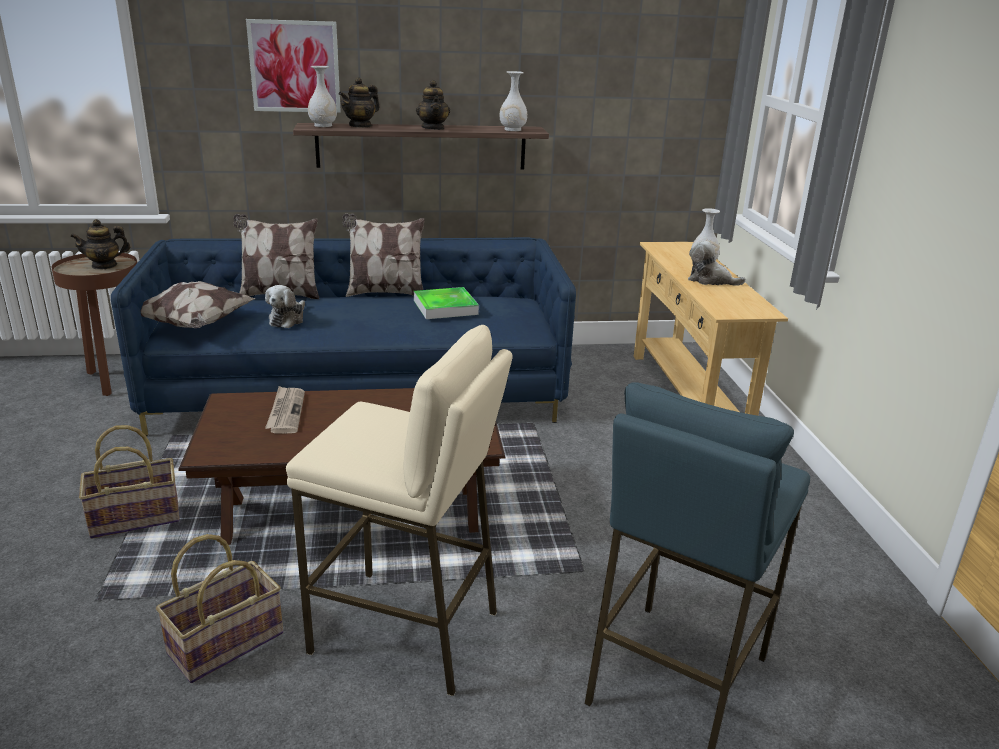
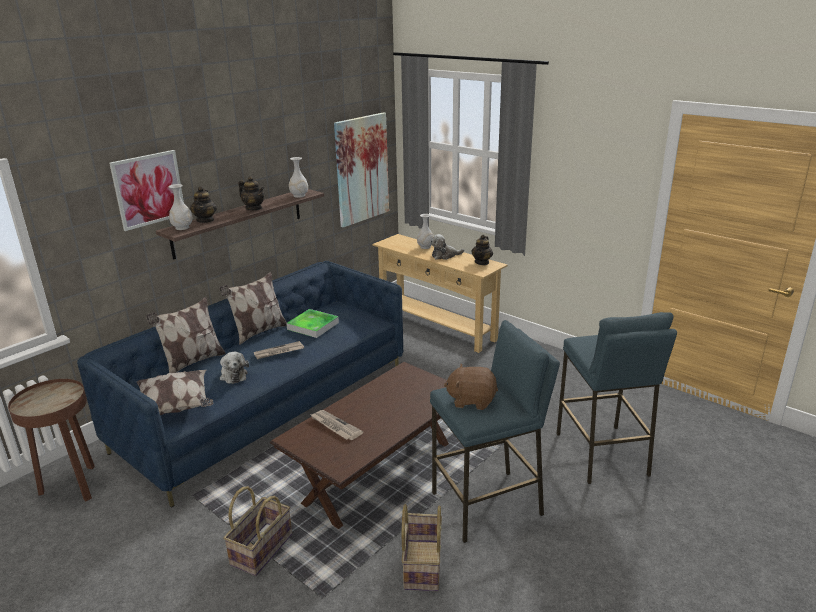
camera: 40 degrees left, 0 degrees up
(104, 265) = (53, 395): teapot -> teapot (482, 262)
(364, 317) = (278, 352): none -> newspaper
(369, 431) = (471, 400): none -> brown plush toy
(406, 632) = (488, 505): beige stool -> blue stool
(656, 124) = (361, 169): none -> picture

